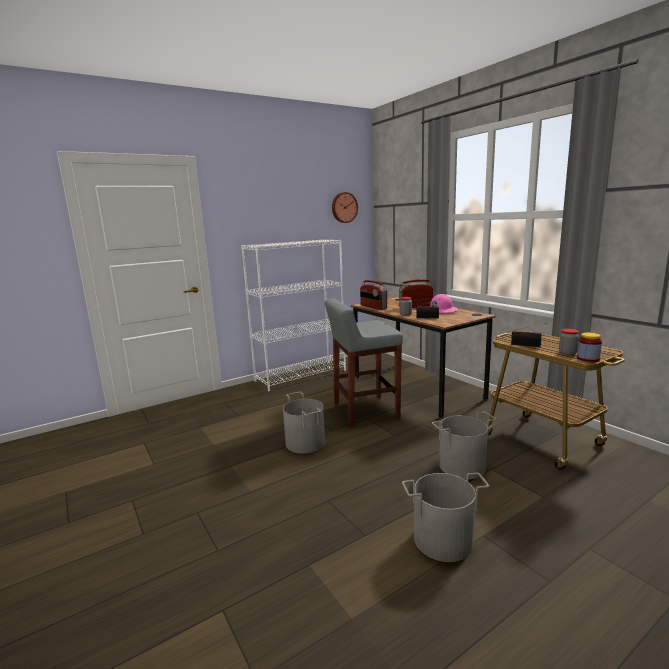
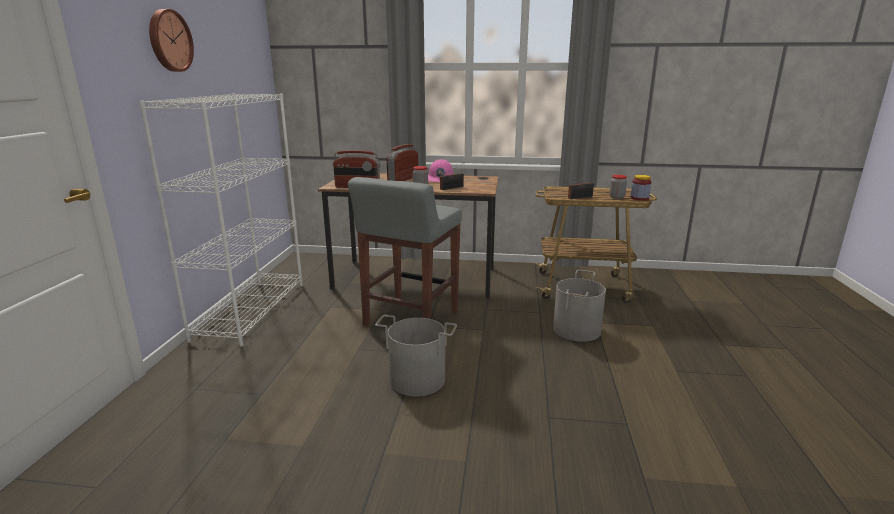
camera: 50 degrees left, 5 degrees up
(344, 207) = (245, 44): wall clock -> wall clock (169, 41)
(443, 540) = (669, 390): grey bucket -> none

